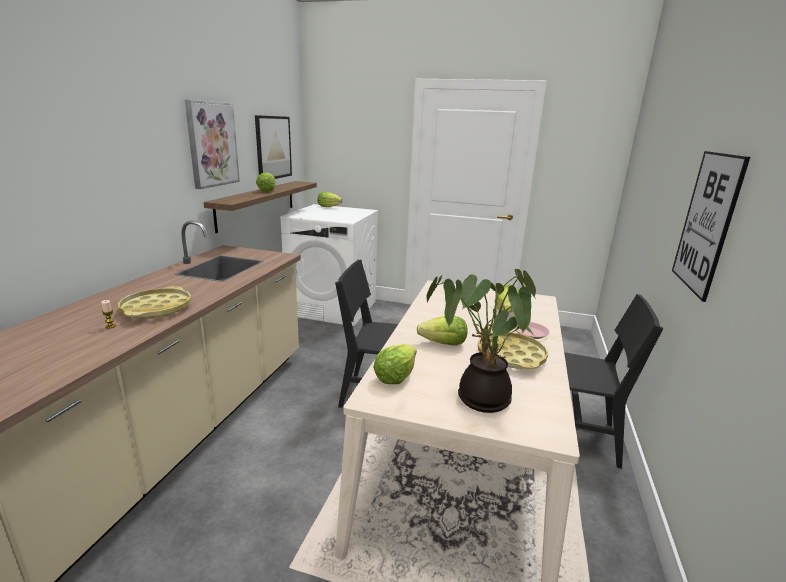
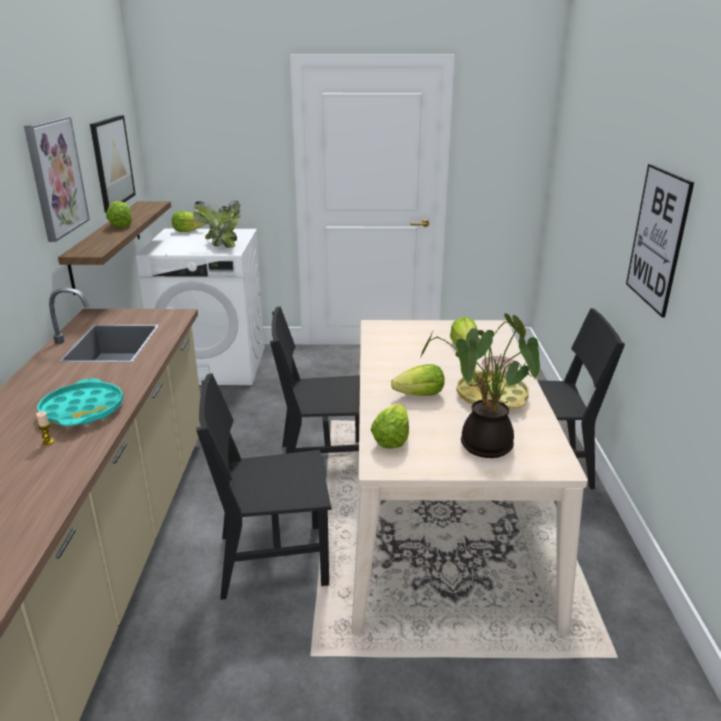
camera: 15 degrees left, 5 degrees up
(157, 308) = (83, 410): yellow tray -> turquoise tray
(301, 467) = (273, 559): none -> black chair
(345, 217) = (223, 245): none -> potted plant

